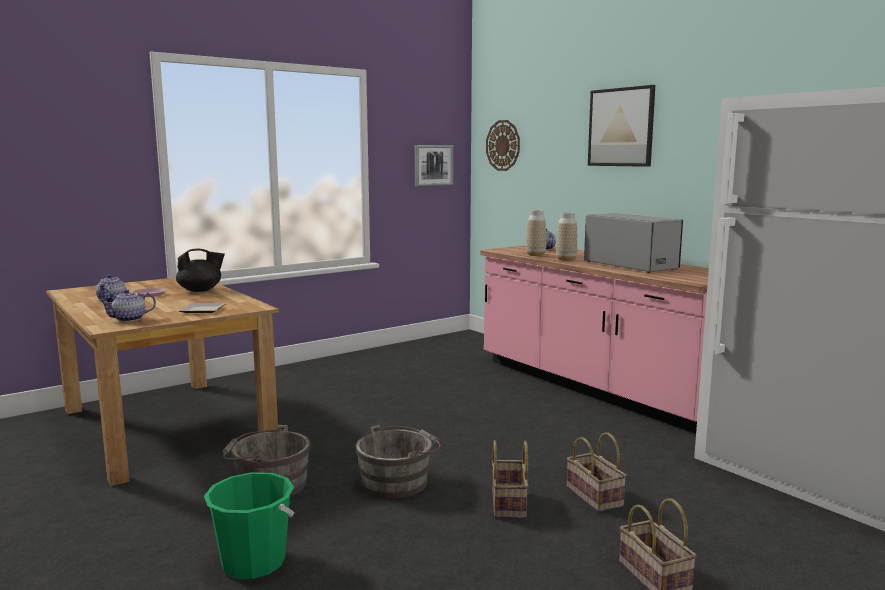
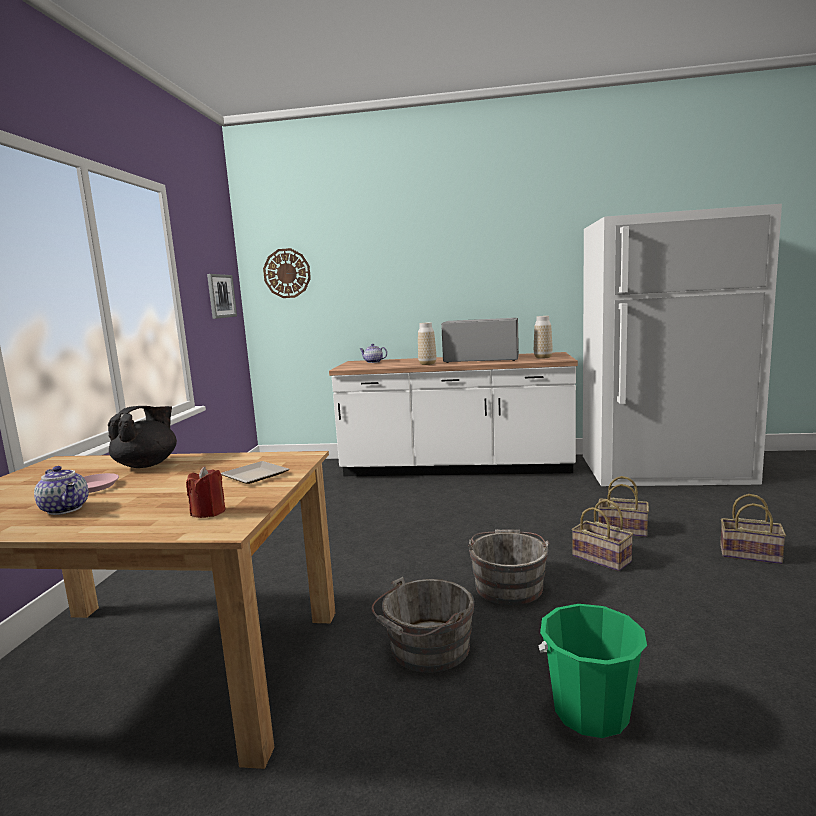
camera: 45 degrees left, 0 degrees up
(129, 319) = (209, 512): teapot -> red candle
(535, 255) = (391, 365): vase -> vase (543, 357)
(597, 388) = (456, 468): pink counter -> white counter
(621, 127) = (427, 250): picture -> none

